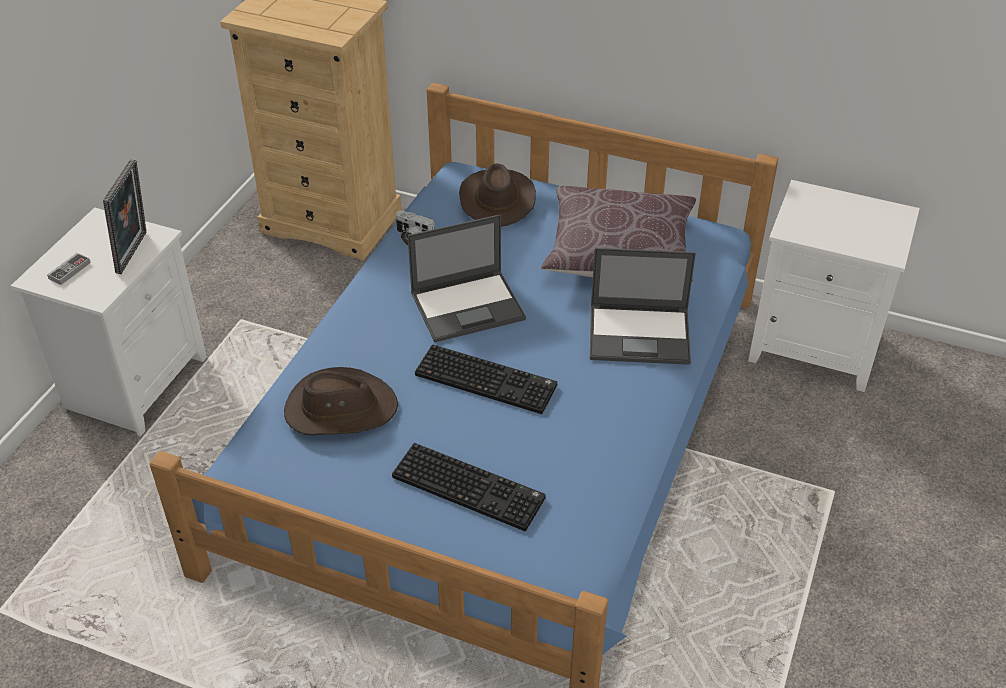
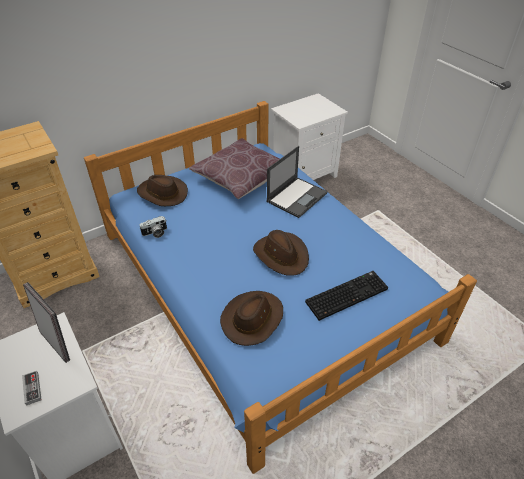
camera: 55 degrees left, 0 degrees up
(469, 306) = (225, 237): laptop -> none
(488, 379) = (281, 255): keyboard -> brown hat

